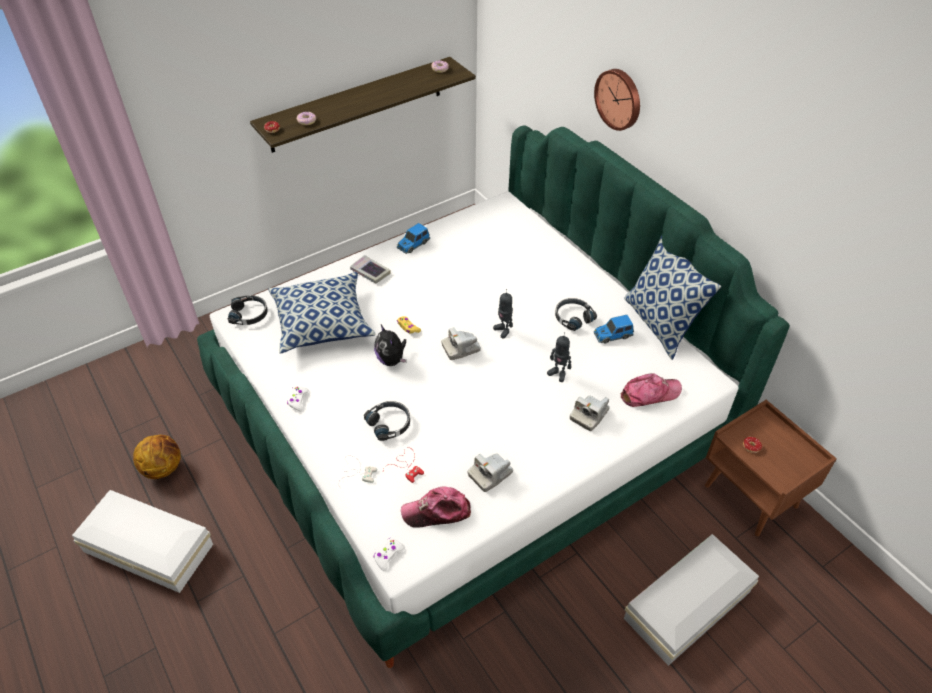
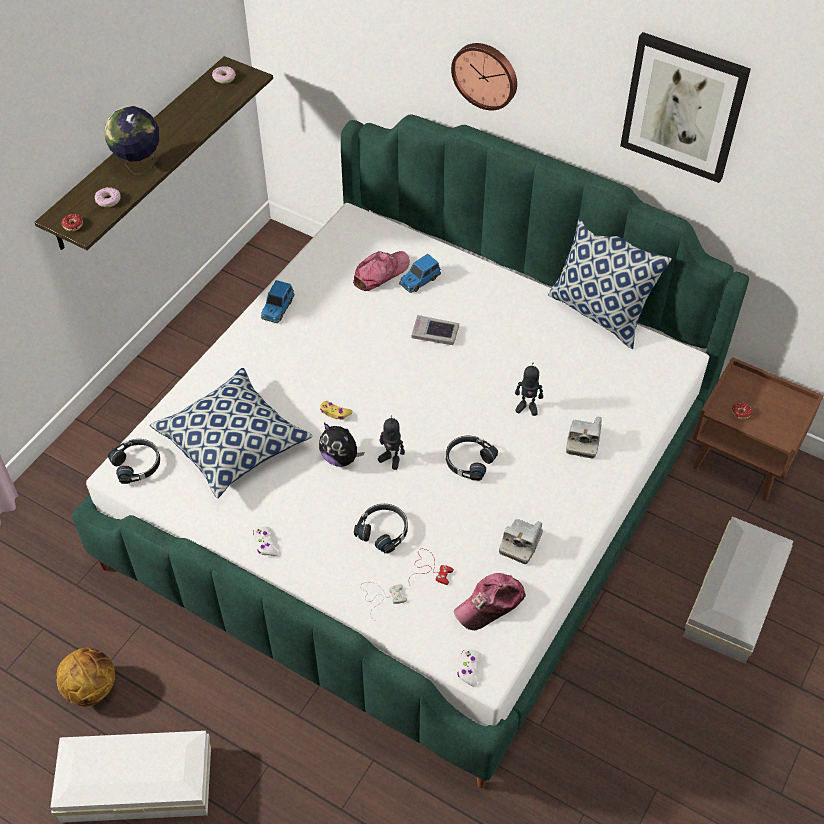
camera: 25 degrees left, 5 degrees up
(342, 106) = (139, 166): none -> globe
(370, 272) = (248, 360): book -> book (435, 333)
(461, 348) = (408, 416): camera -> none
(503, 330) = (442, 378): toy robot -> toy robot (391, 459)
(573, 317) = (507, 336): black headphones -> black headphones (468, 461)
(612, 335) = (558, 343): toy car -> toy car (419, 280)
(649, 394) = (629, 395): cap -> cap (381, 273)
(761, 148) = (683, 107): none -> picture

